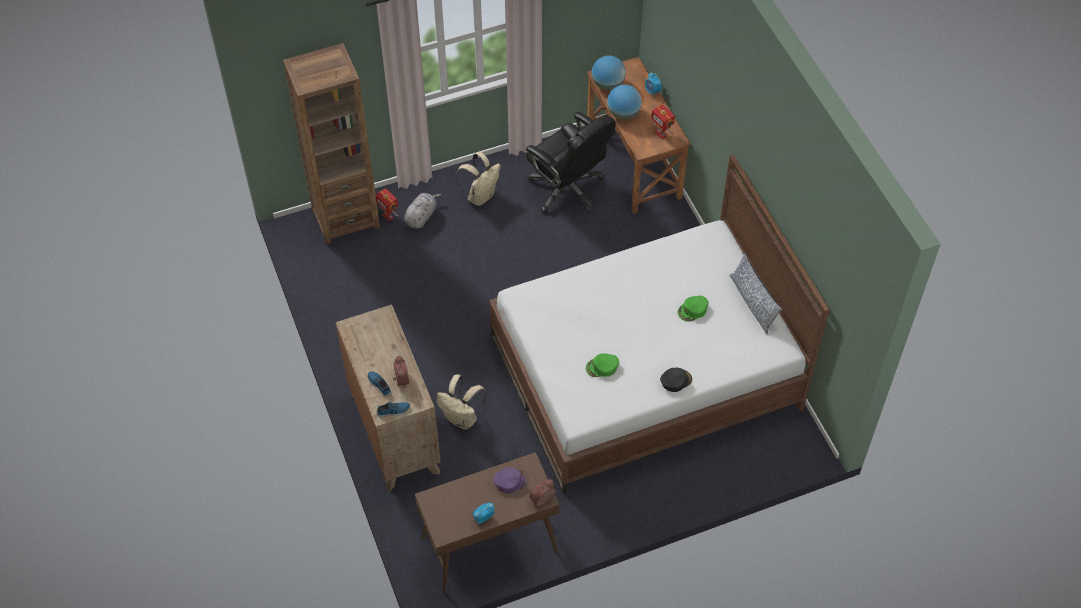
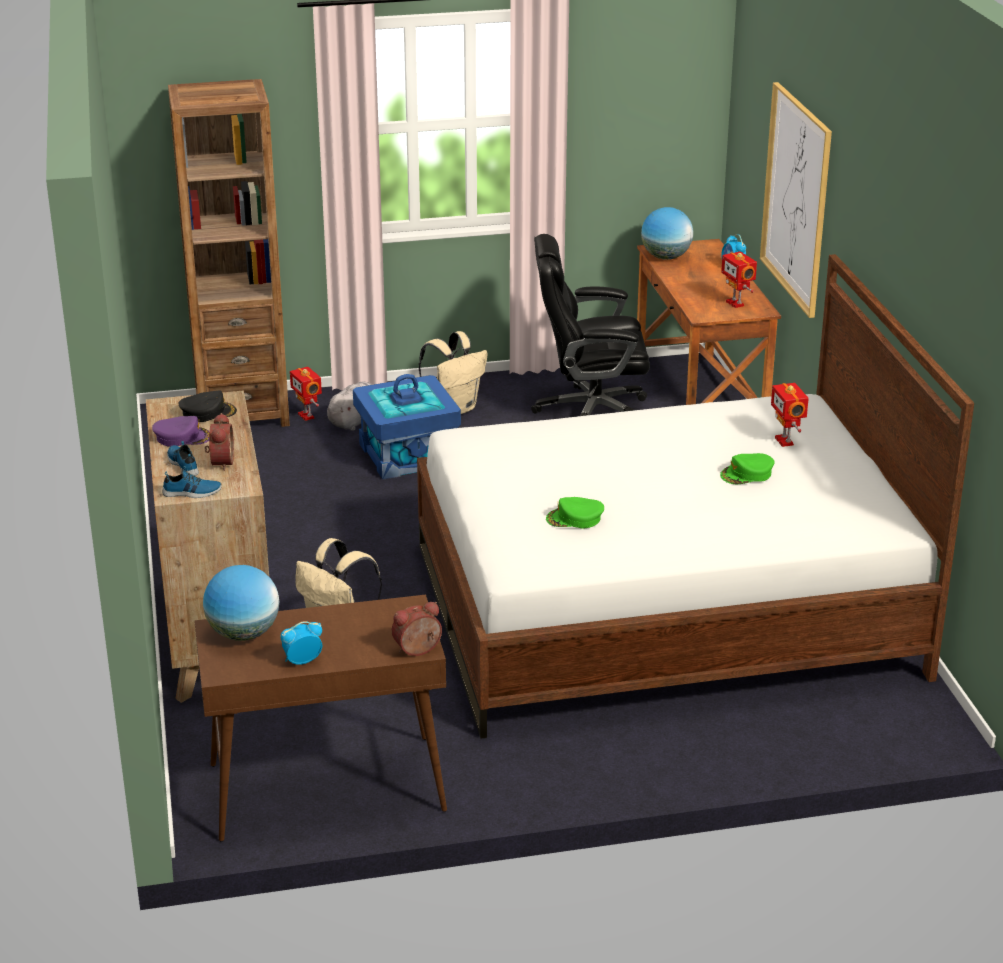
camera: 10 degrees right, 25 degrees down
(462, 247) = (407, 454): none -> blue storage box
(510, 481) = (369, 622): purple cap -> purple cap (182, 437)
(568, 189) = (590, 414): black office chair -> black office chair turned 120 degrees clockwise
(623, 113) = (682, 282): globe -> globe (243, 633)
(675, 380) = (698, 544): black cap -> black cap (208, 412)
(701, 91) = (796, 198): none -> picture
(710, 274) = (785, 441): none -> toy robot
(752, 302) = (852, 475): pillow -> none

